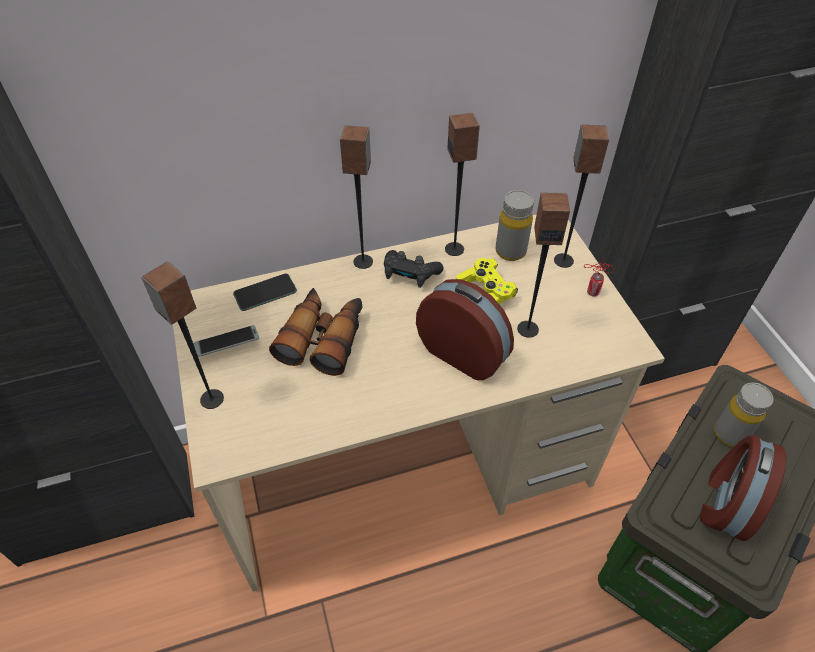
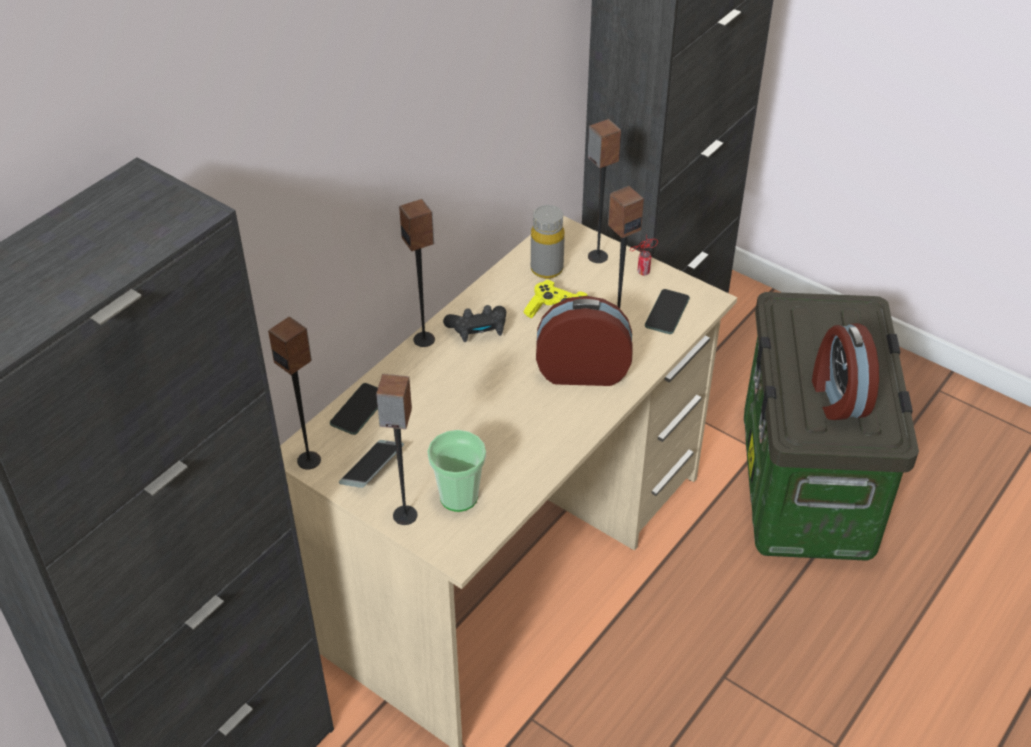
camera: 35 degrees left, 5 degrees down
(264, 408) = (458, 497): none -> cup
(323, 337) = (453, 418): binoculars -> none
(454, 249) = (496, 290): speaker -> speaker (309, 460)
(584, 339) = (667, 312): none -> phone
(729, 434) = (804, 345): grey bottle -> none

